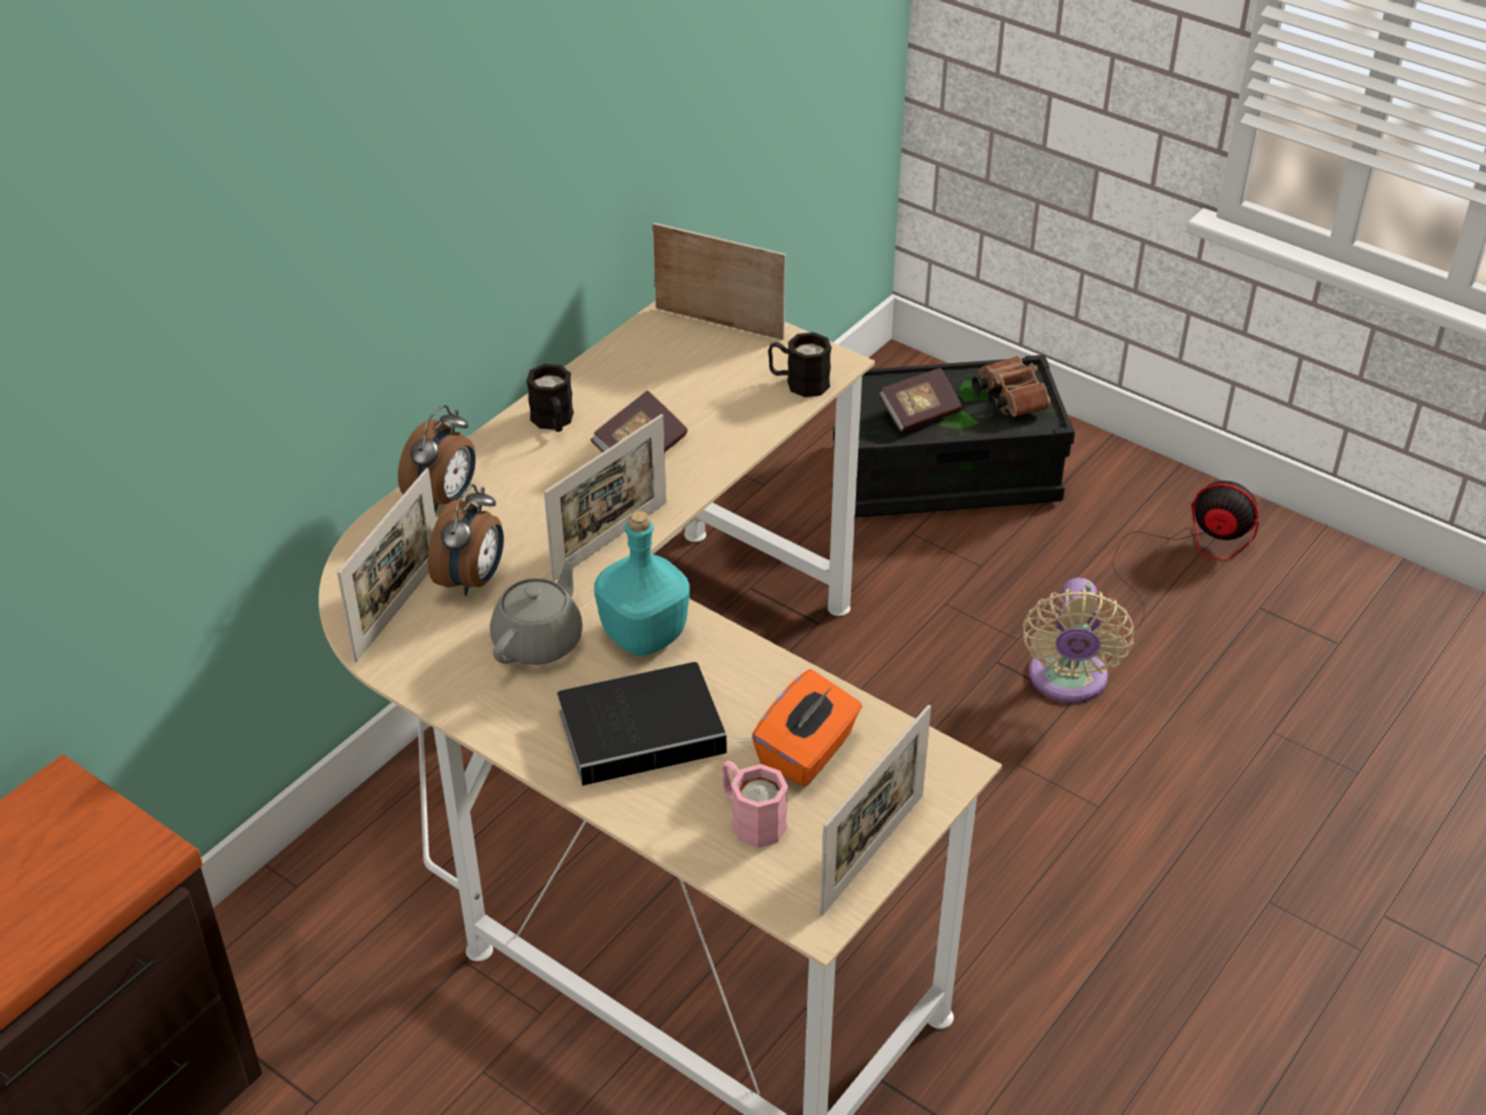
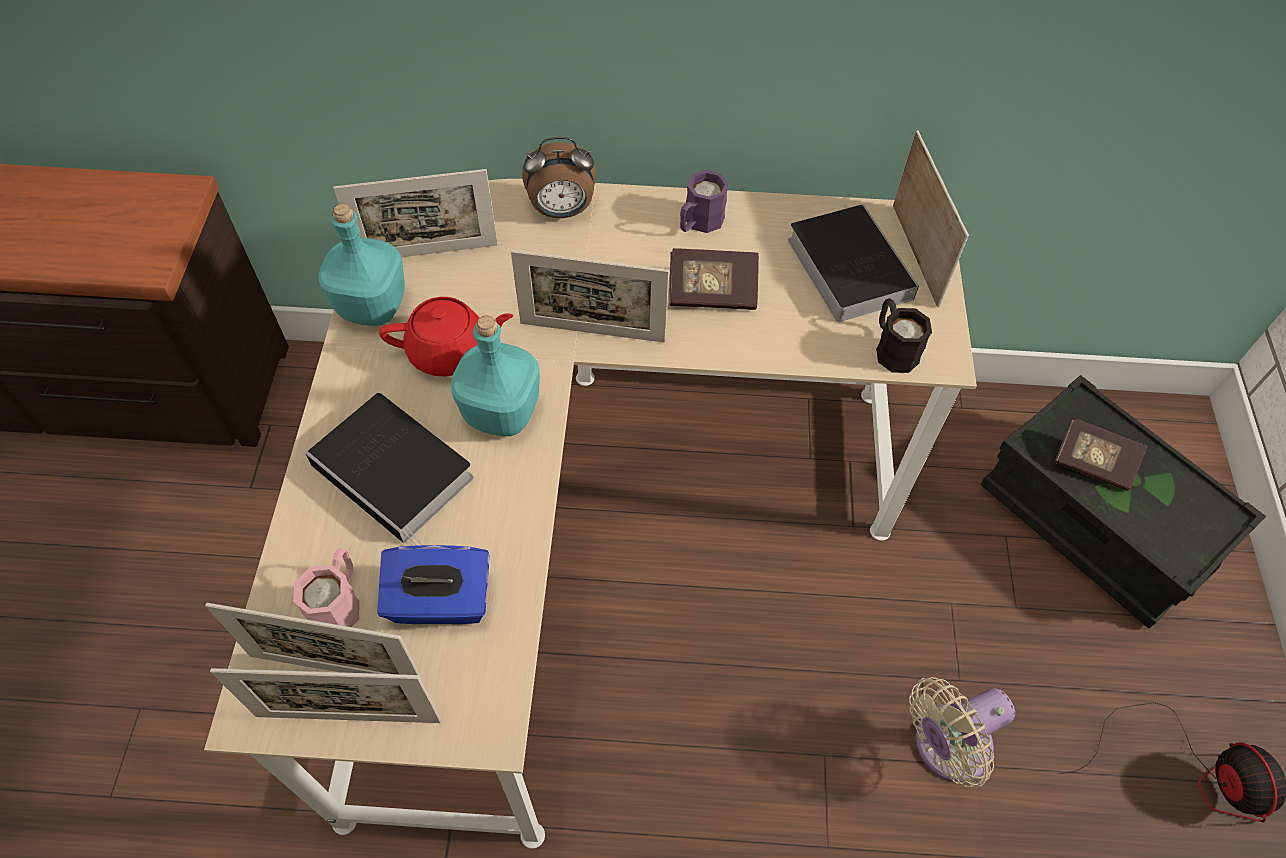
camera: 55 degrees right, 15 degrees up
(428, 673) = (372, 308): none -> turquoise bottle
(473, 580) = (487, 276): alarm clock -> none
(539, 640) = (450, 352): grey teapot -> red teapot
(554, 422) = (699, 223): black mug -> purple mug
(691, 364) = (846, 266): none -> book
(807, 752) = (440, 602): orange tissue box -> blue tissue box
(819, 845) = (336, 670): none -> picture frame
(1008, 398) = (1180, 518): brown binoculars -> none

